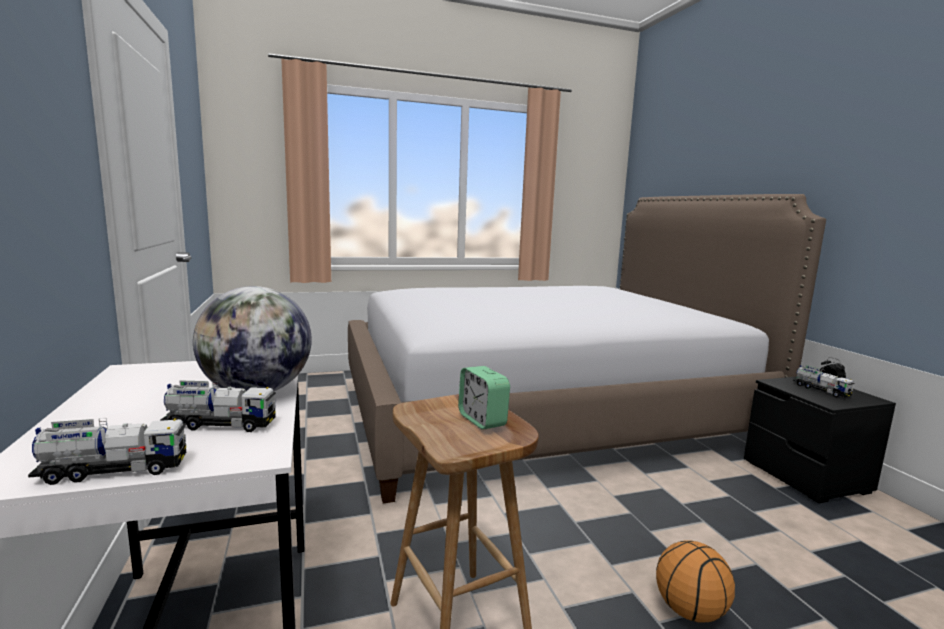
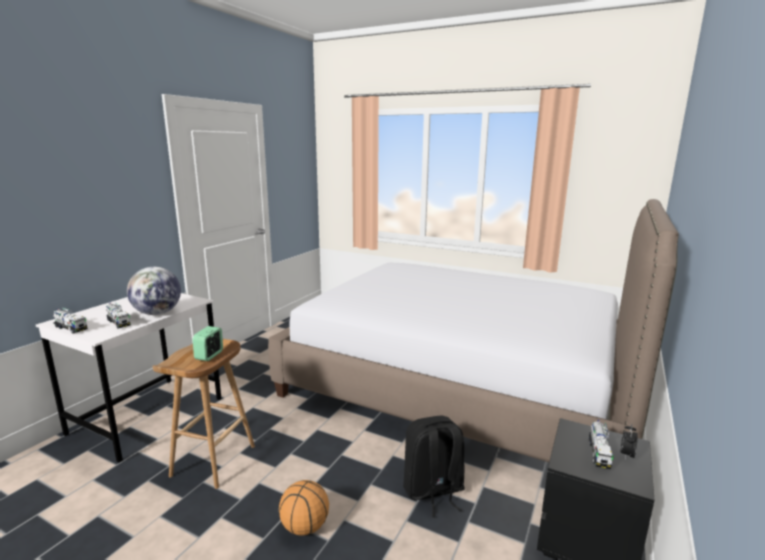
camera: 45 degrees right, 5 degrees up
(695, 505) = (433, 491): none -> black backpack

